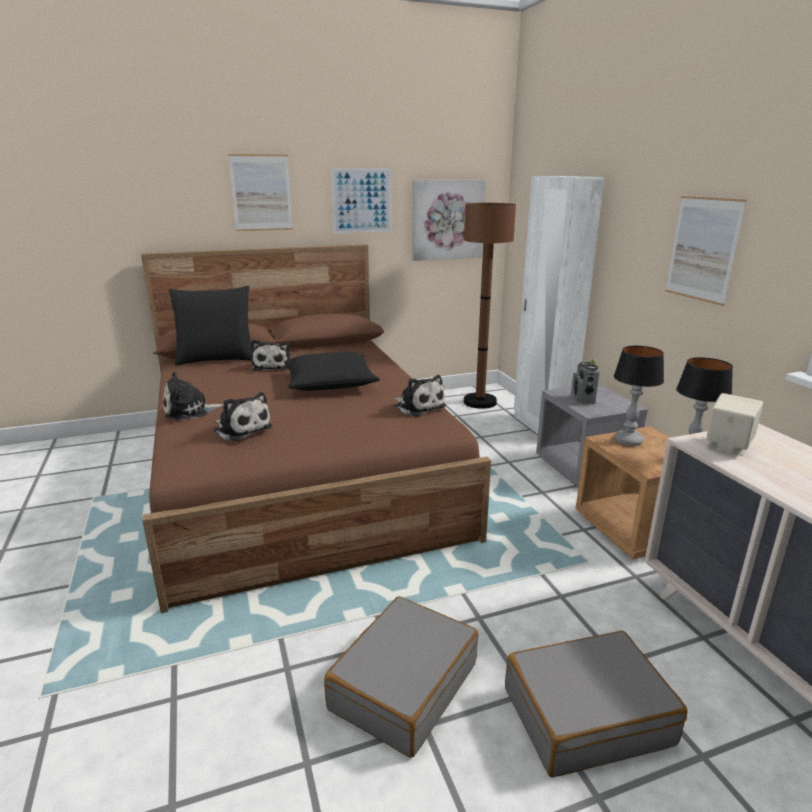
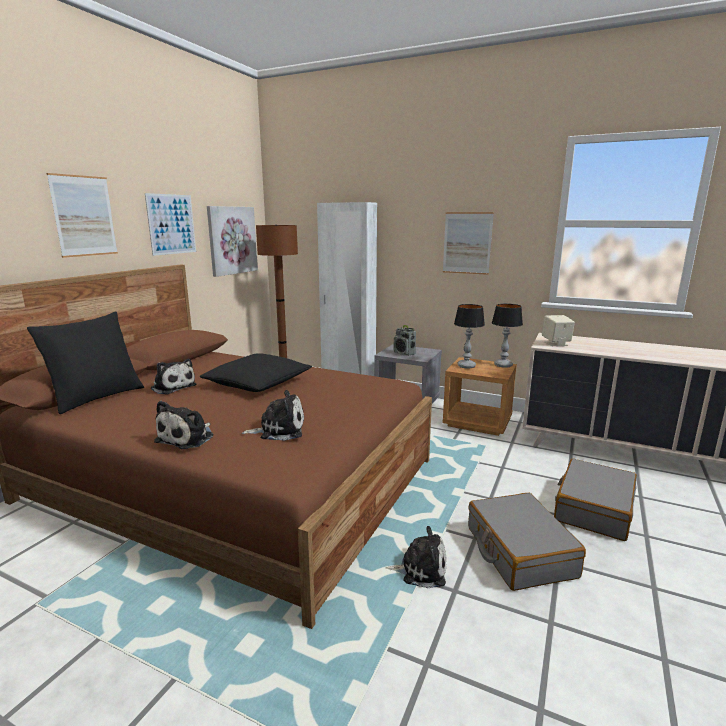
camera: 45 degrees left, 5 degrees down
(418, 406) = (355, 378): plush toy -> plush toy (420, 569)

